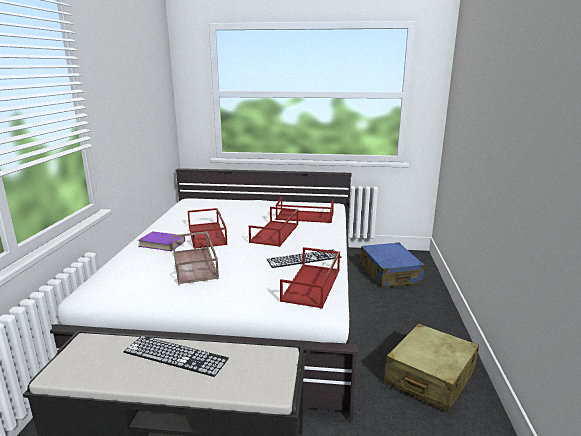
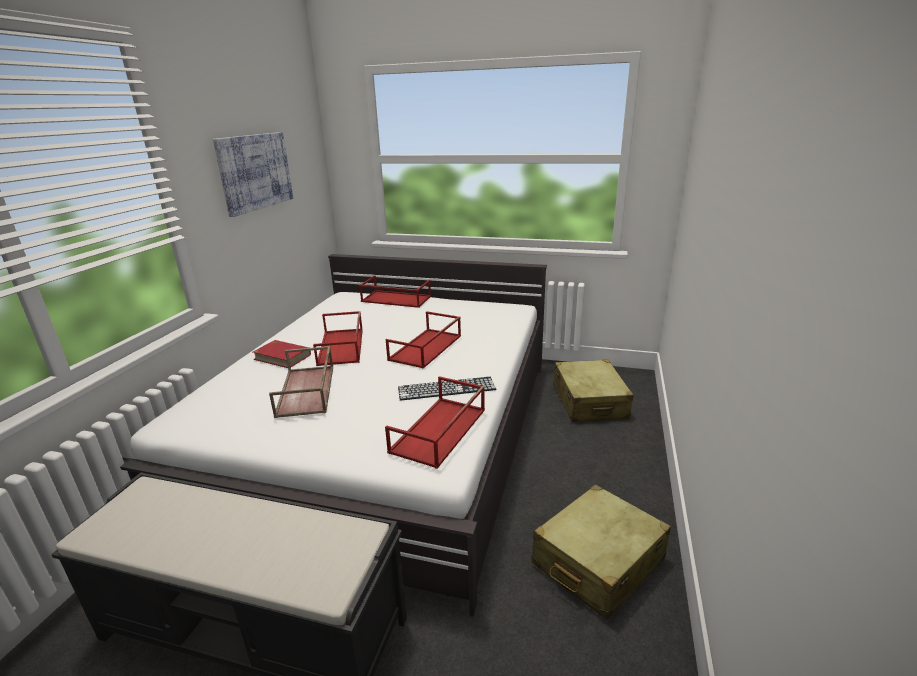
camera: 10 degrees right, 5 degrees up
(132, 99) = (255, 172): none -> picture
(162, 244) = (282, 357): purple book -> red book
(175, 355) = (234, 520): keyboard -> none
(304, 216) = (474, 324): red tray -> red tray (395, 299)
(389, 274) = (589, 401): blue suitcase -> beige suitcase

